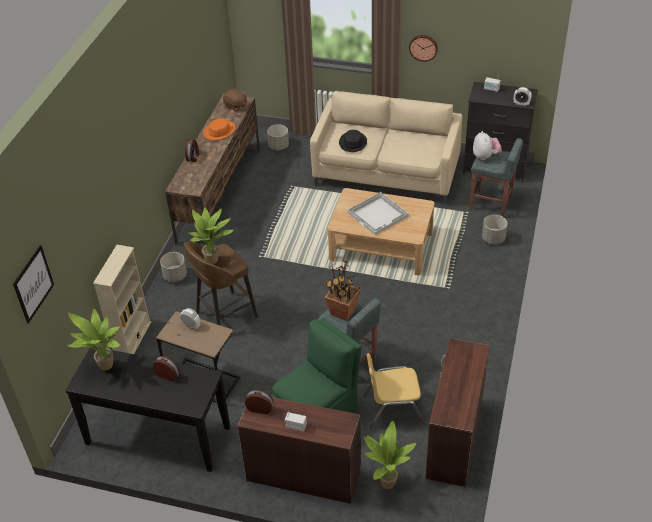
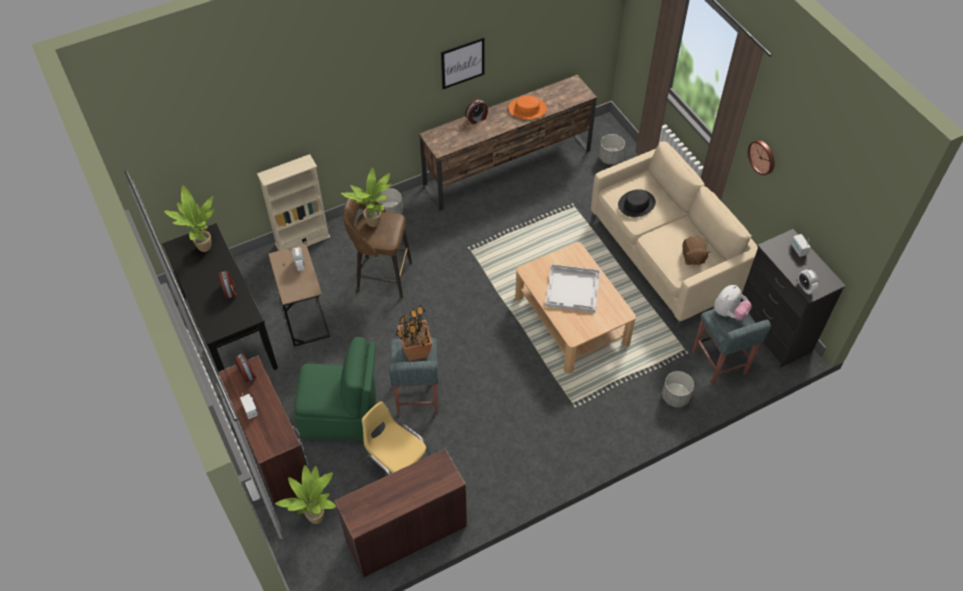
camera: 45 degrees right, 10 degrees up
(33, 284) = (159, 144): picture -> picture (462, 63)
(235, 106) = (570, 94): brown plush toy -> brown plush toy (693, 257)

